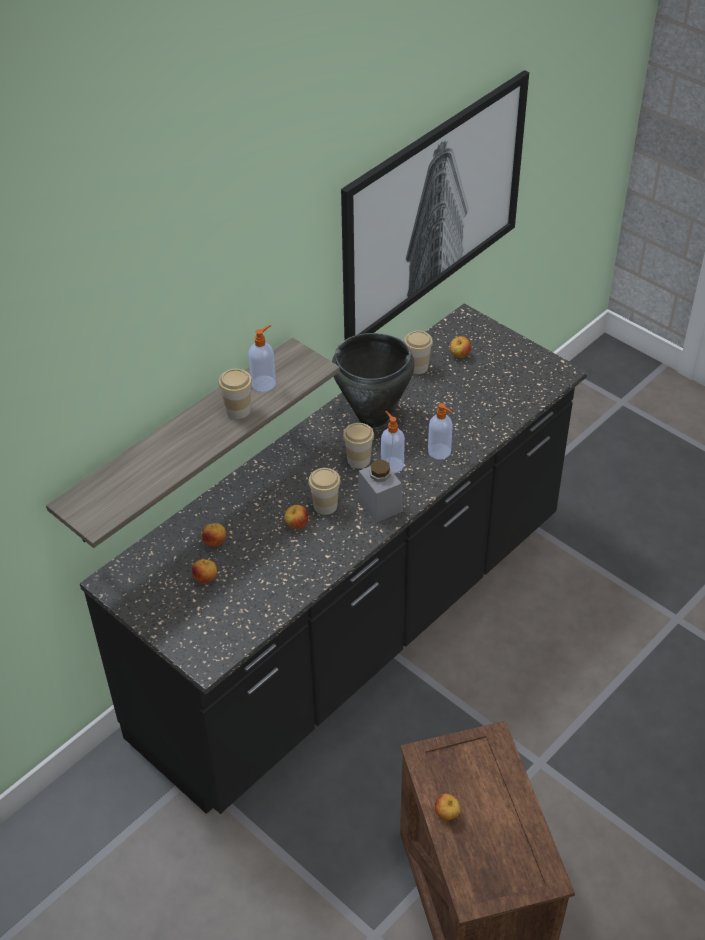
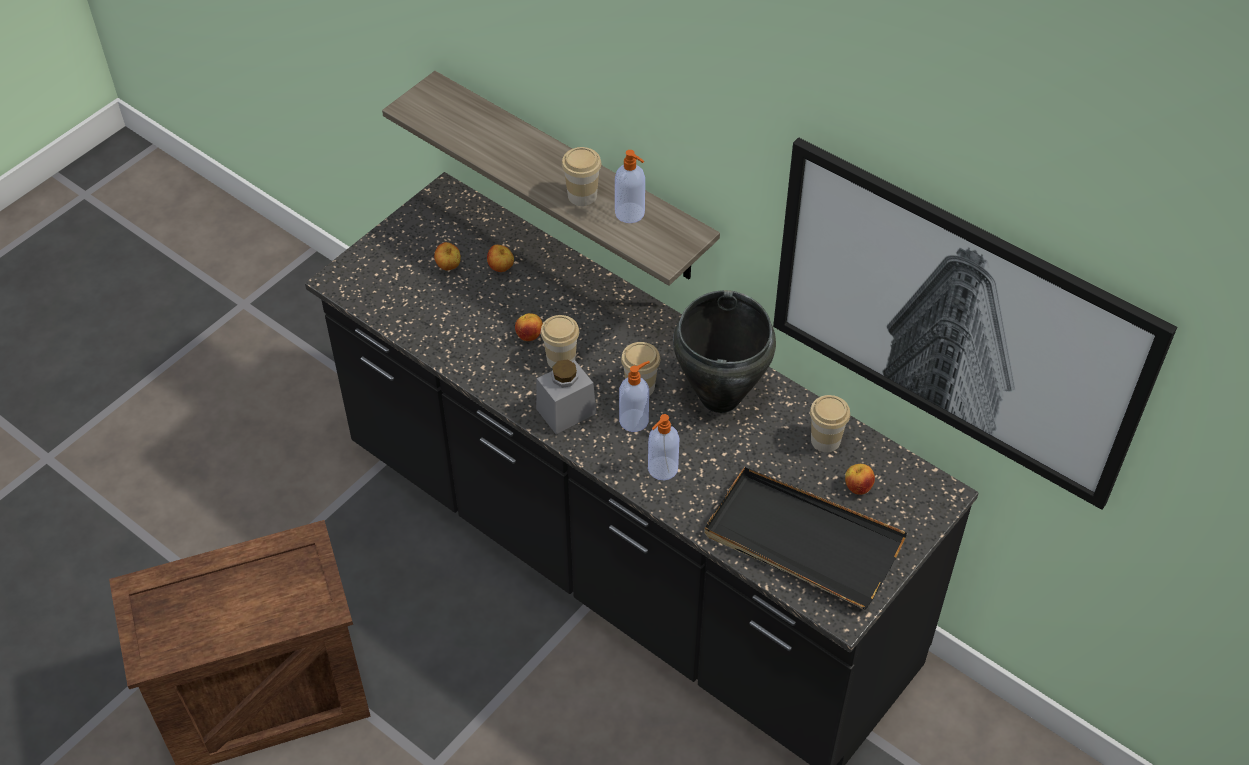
camera: 85 degrees right, 5 degrees up
(447, 814) = (234, 564): apple -> none
(504, 385) = (802, 541): none -> black tray

